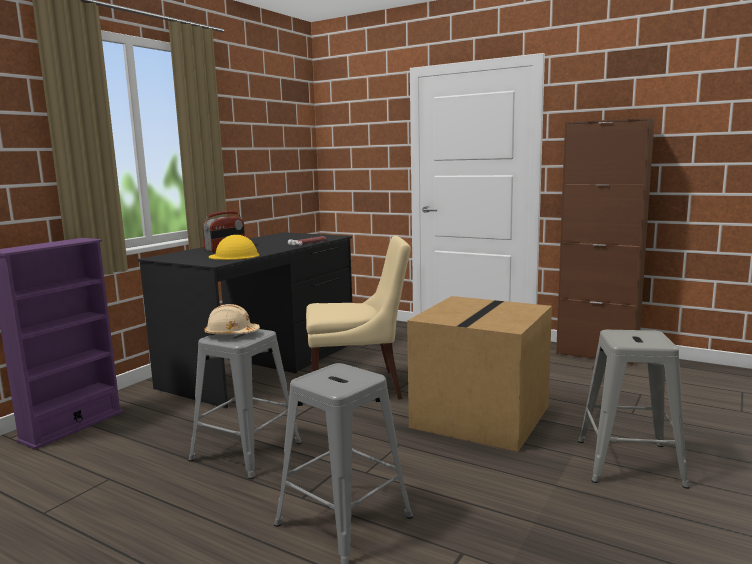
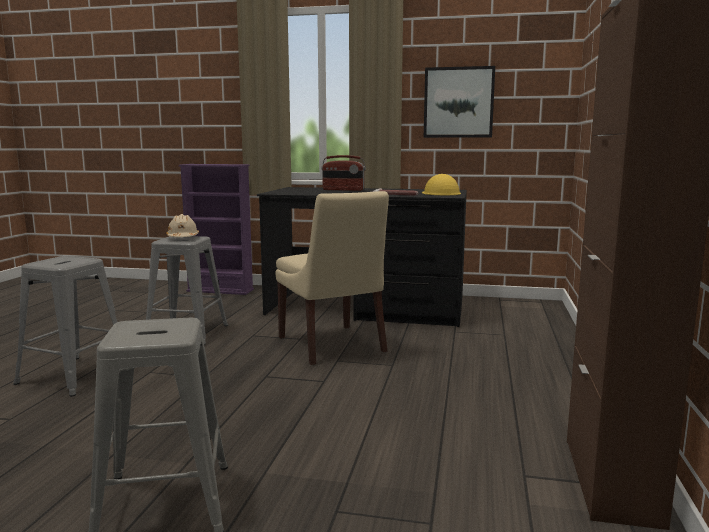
camera: 70 degrees right, 0 degrees up
(234, 256) = (307, 192): yellow hard hat -> yellow hard hat (441, 193)
(253, 153) = (458, 102): none -> picture
(479, 415) = (284, 404): cardboard box -> none

